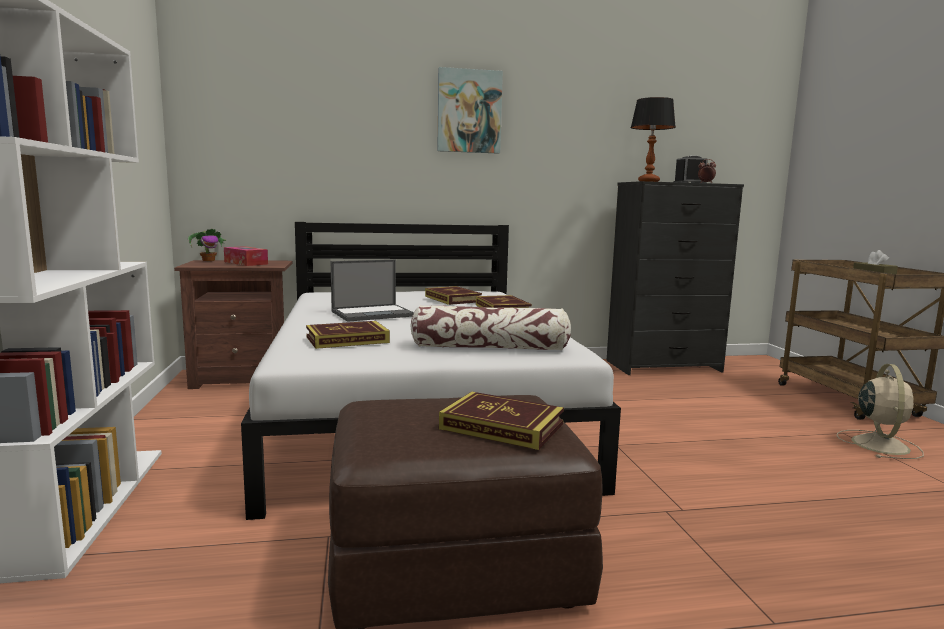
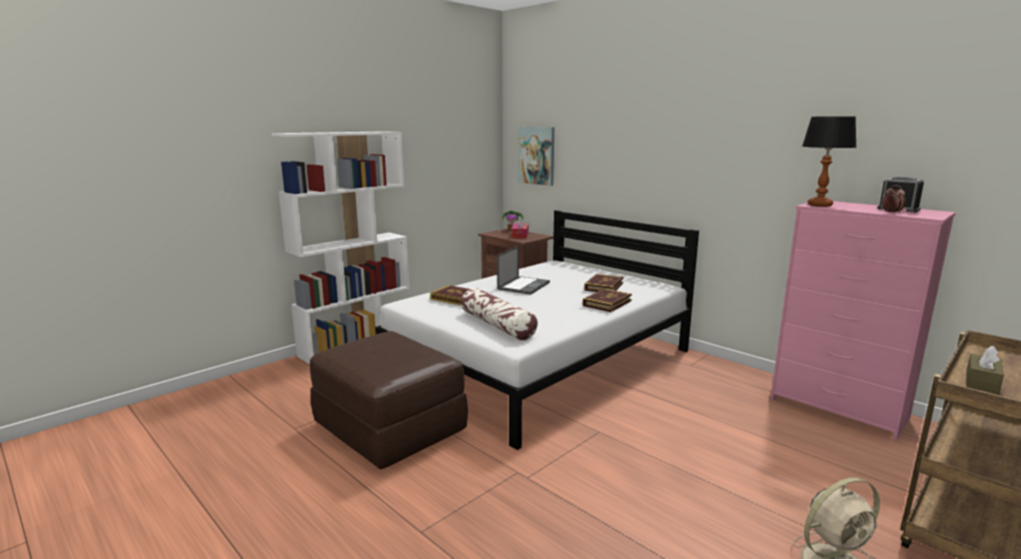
camera: 55 degrees right, 5 degrees up
(373, 313) = (524, 285): laptop -> laptop turned 90 degrees counterclockwise
(469, 111) = (677, 128): picture -> picture (536, 155)
(502, 426) = (385, 363): book -> none
(664, 366) = (839, 409): black dresser -> pink dresser

